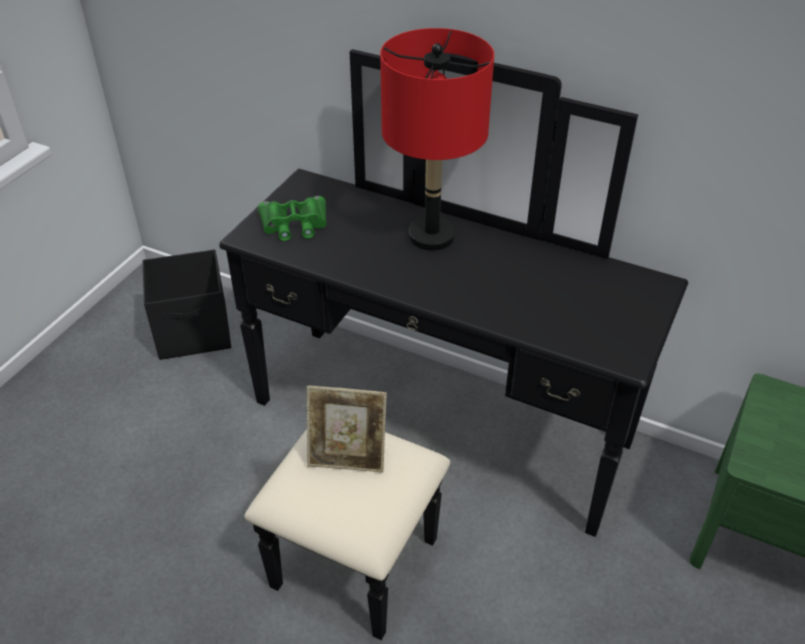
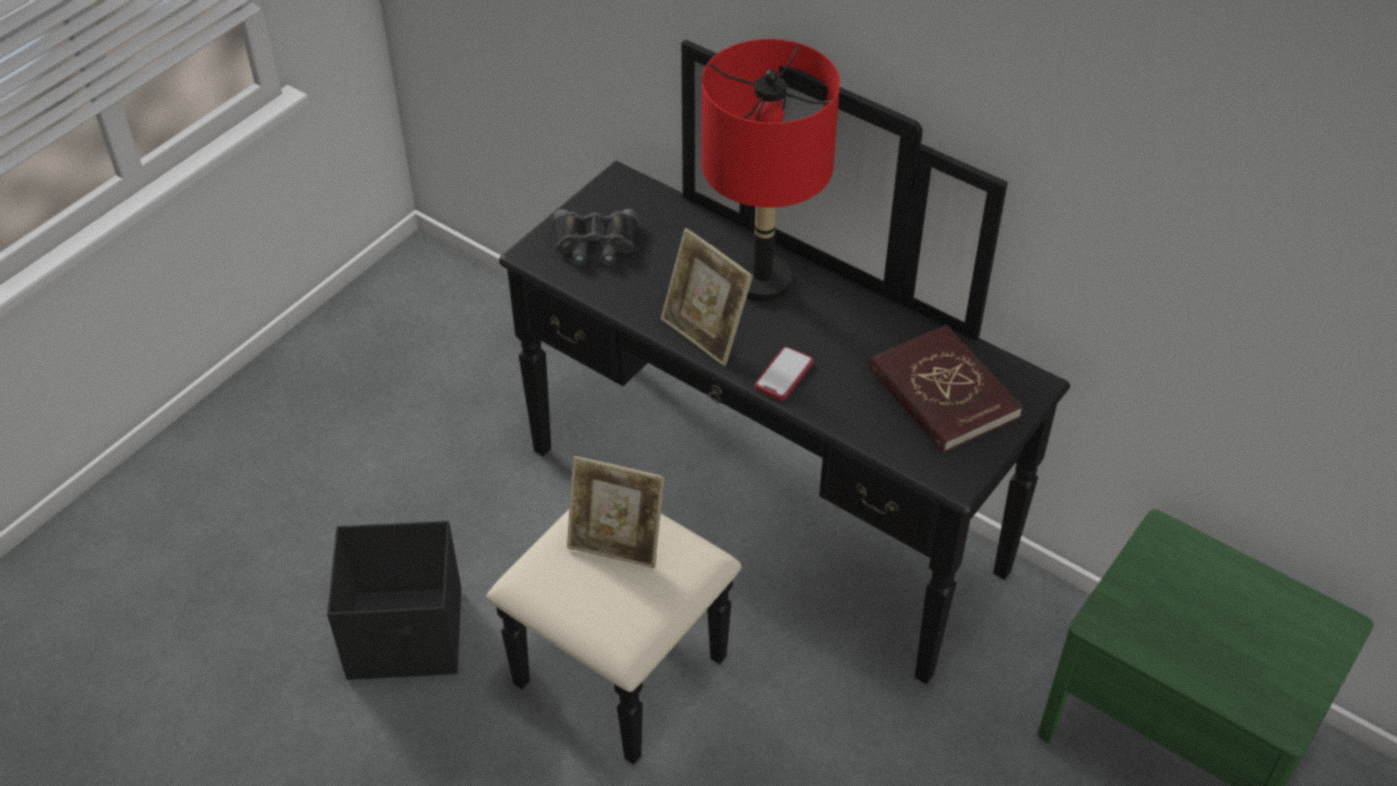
camera: 10 degrees right, 5 degrees up
(195, 332) = (468, 343): black storage box -> black storage box (407, 635)
(294, 224) = (595, 244): green binoculars -> black binoculars
(397, 278) = (705, 334): none -> picture frame
(467, 300) = (783, 375): none -> phone
(595, 299) = (942, 393): none -> red book

